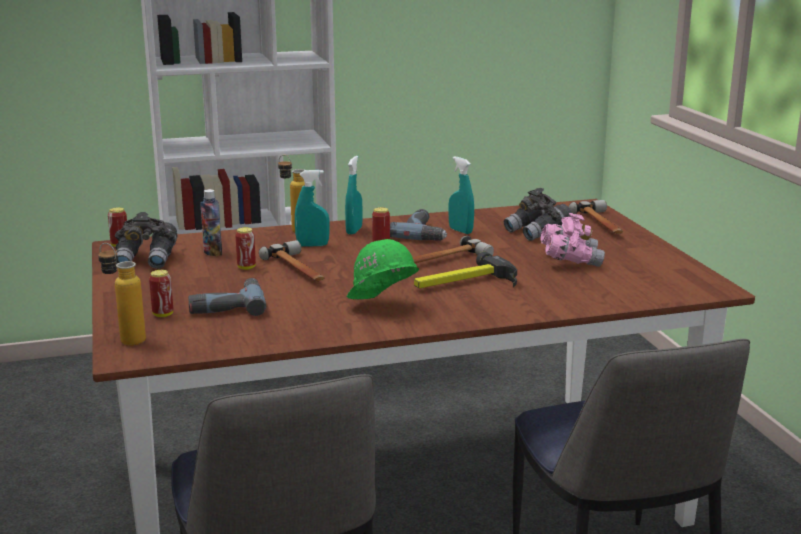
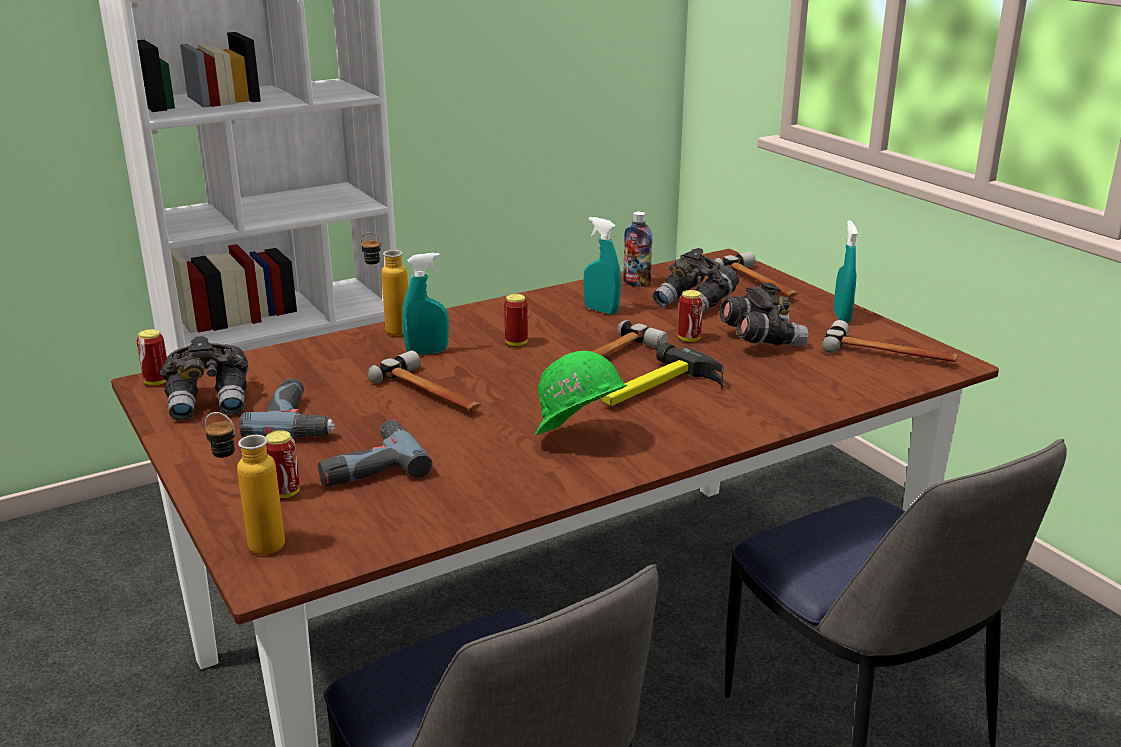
camera: 15 degrees left, 5 degrees up
(213, 253) = (298, 379): bottle -> bottle (636, 283)
(246, 267) = (359, 398): can -> can (689, 339)
(354, 230) = (467, 324): turquoise spray bottle -> turquoise spray bottle (842, 317)
(424, 233) = (559, 318): power drill -> power drill (299, 420)
(570, 260) = (760, 340): pink binoculars -> grey binoculars
(668, 278) = (889, 354): none -> hammer

